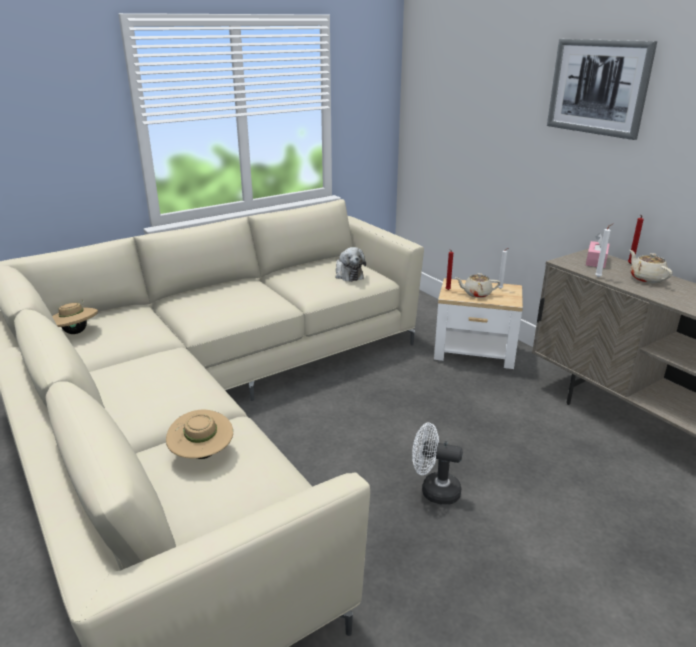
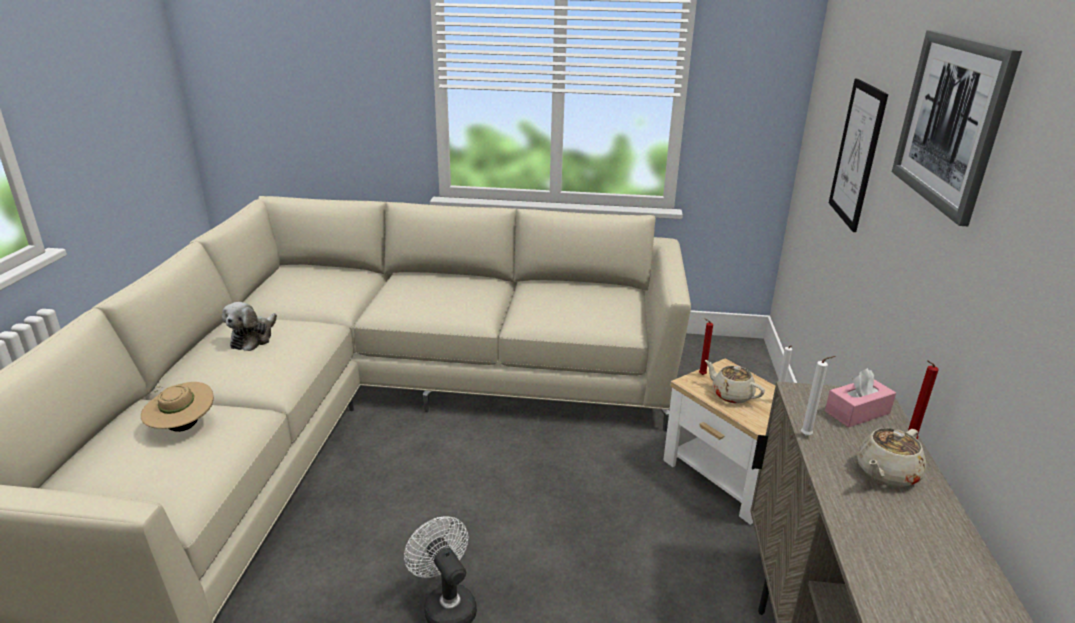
camera: 40 degrees right, 0 degrees up
(76, 332) = (291, 279): beige hat -> none
(348, 275) = (596, 310): plush toy -> plush toy (253, 338)
(490, 124) = (857, 154): none -> picture
(646, 279) = (886, 473): beige teapot -> beige teapot turned 150 degrees counterclockwise

